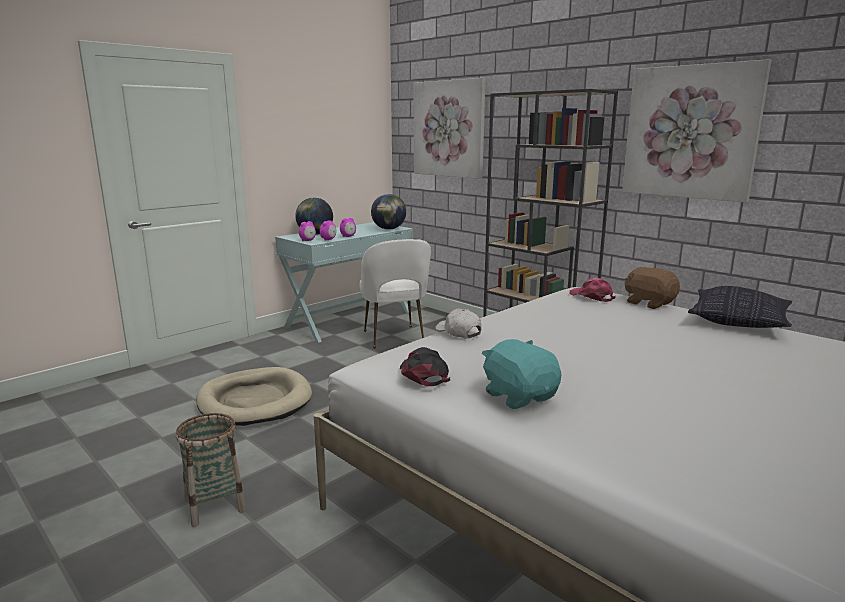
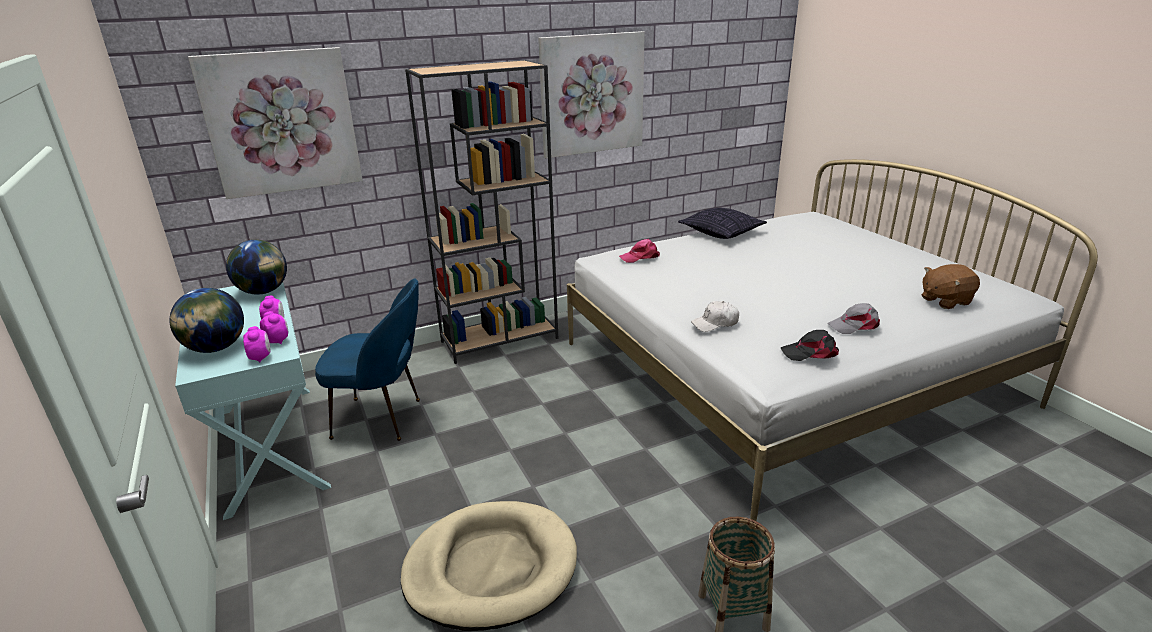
camera: 70 degrees left, 10 degrees up
(394, 339) = (384, 419): white chair -> blue chair
(519, 396) = (854, 325): turquoise plush toy -> grey cap
(649, 303) = (668, 244): brown plush toy -> brown plush toy (945, 301)

